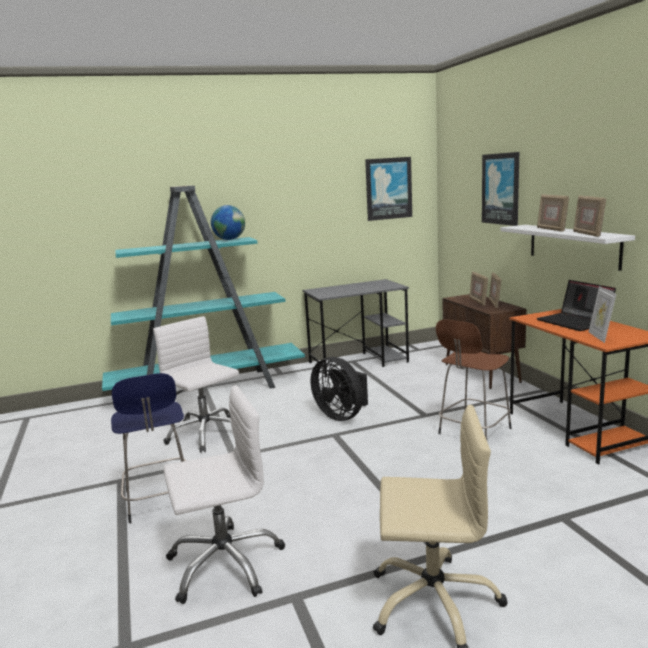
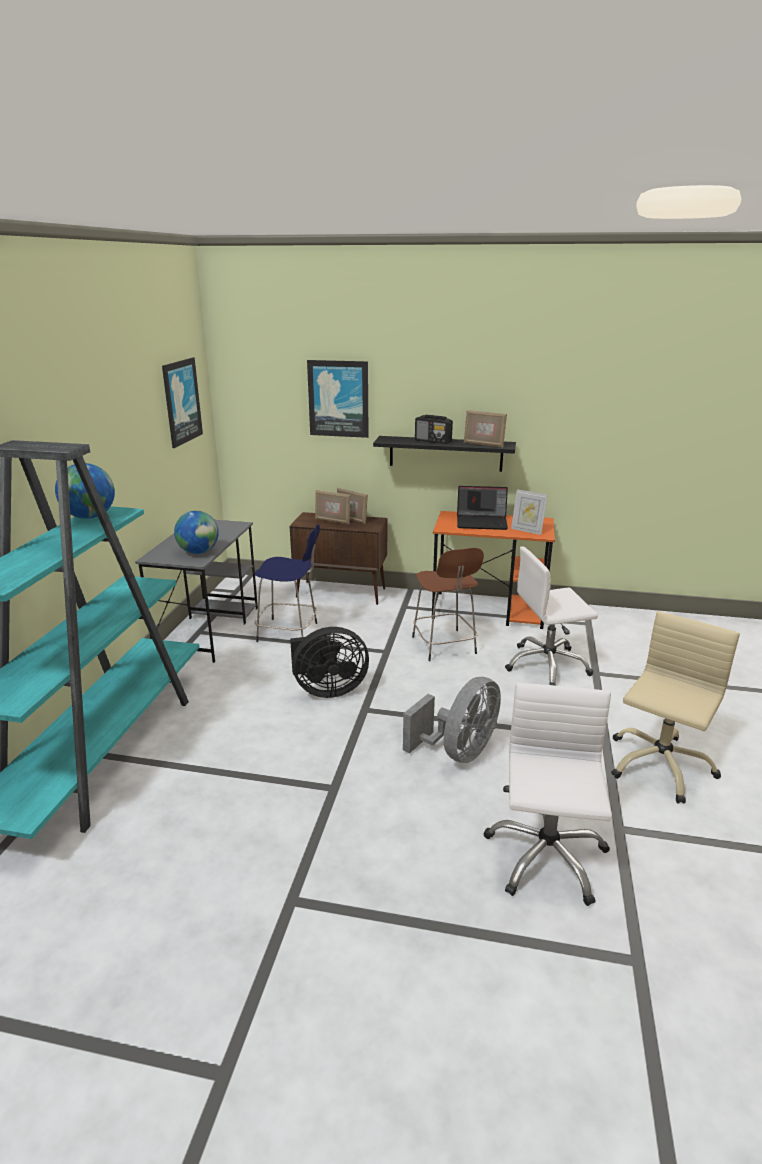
camera: 60 degrees left, 10 degrees up
(160, 501) = (382, 874): blue stool -> blue stool (290, 632)
(205, 434) = (247, 793): white office chair -> white office chair (547, 666)
(324, 485) = (459, 752): none -> grey fan
(338, 293) = (199, 552): none -> globe
(551, 229) = (433, 441): picture frame -> radio
(573, 245) = (445, 453): white shelf -> black shelf

